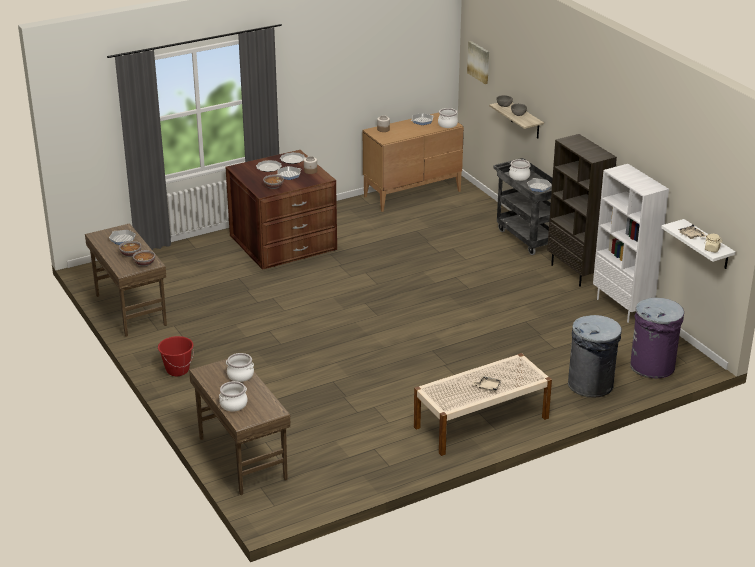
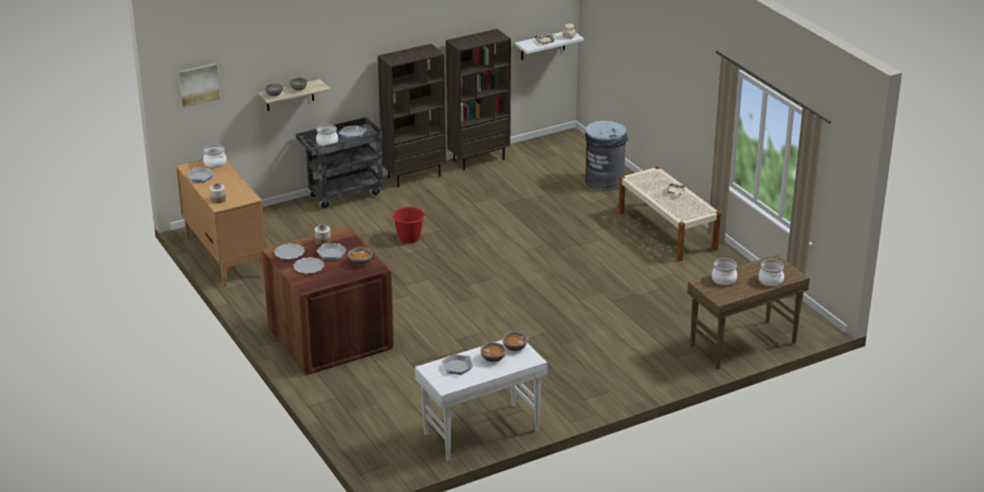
camera: 90 degrees left, 0 degrees up
(130, 310) = (481, 433): brown console table -> white console table
(177, 370) = (602, 391): red bucket -> red bucket (409, 238)
(622, 307) = (479, 159): white bookcase -> brown bookcase
(652, 366) = (574, 154): purple trash can -> none

